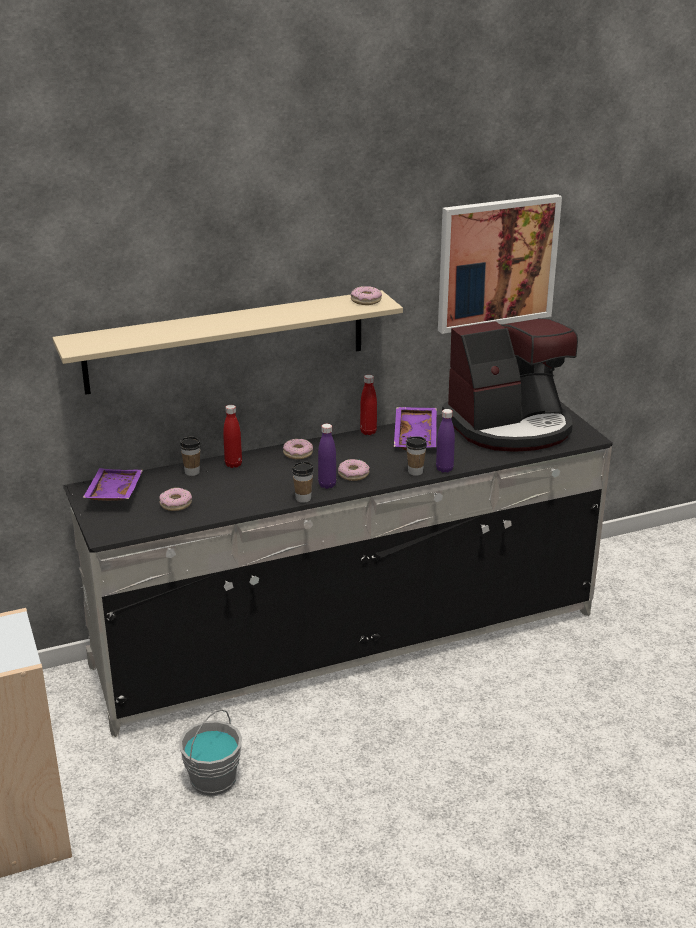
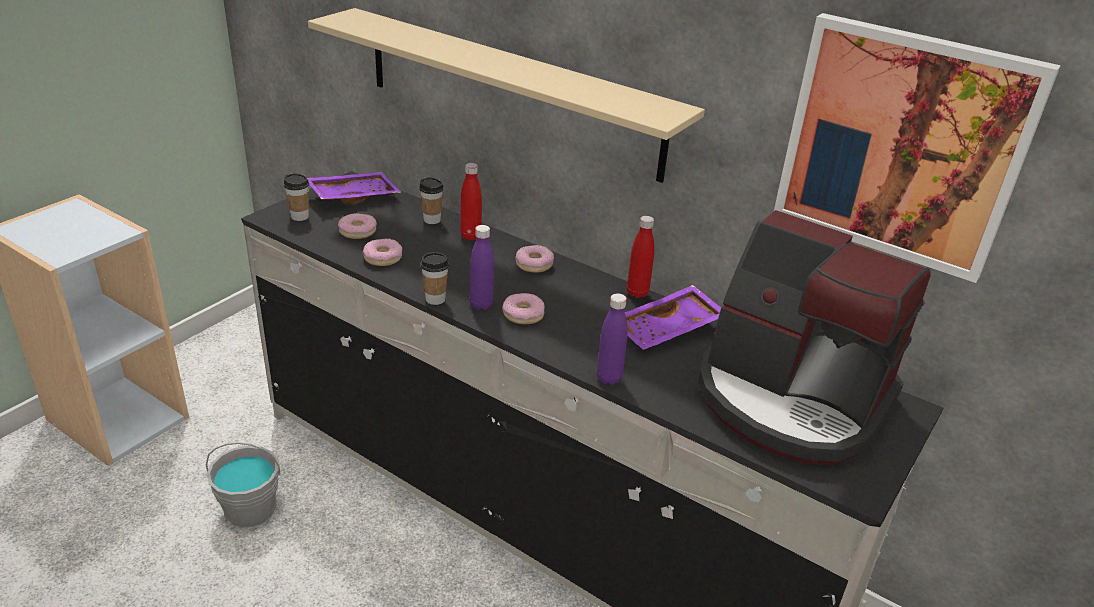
camera: 55 degrees right, 5 degrees up
(366, 300) = (652, 107): donut -> donut (383, 258)
(415, 472) = (577, 357): cup -> cup (300, 216)

